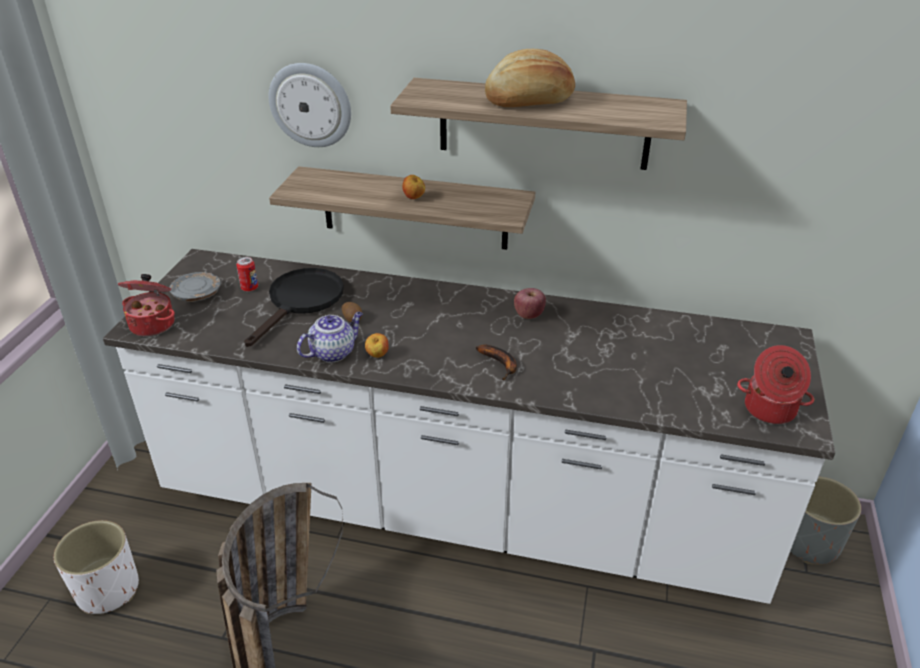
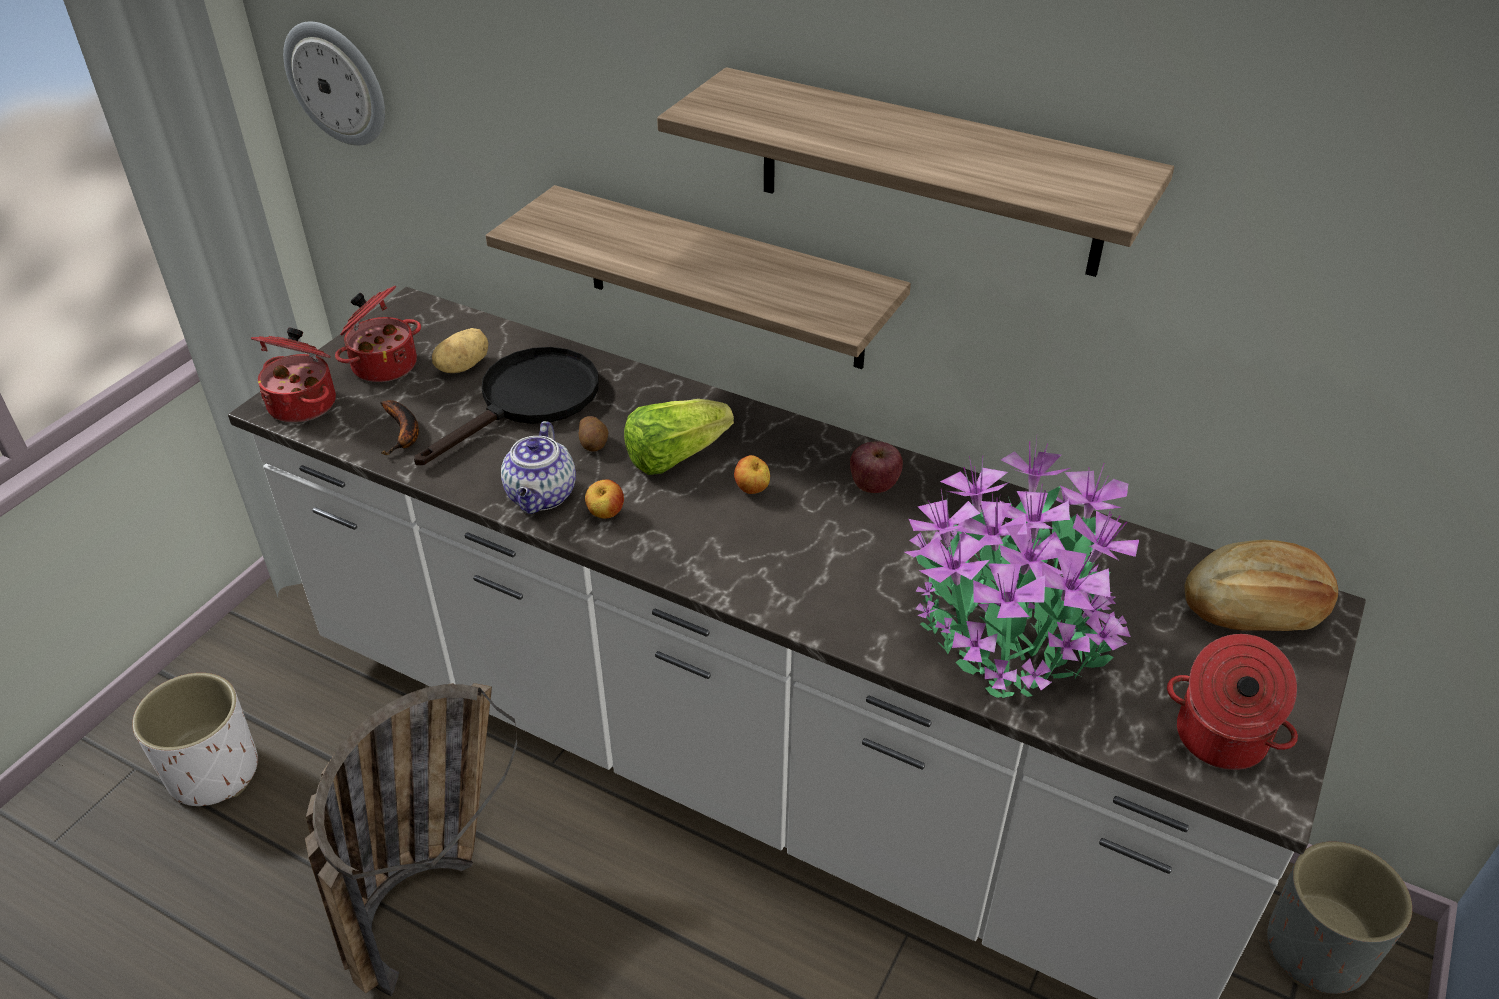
camera: 15 degrees right, 5 degrees up
(197, 294) = (383, 364): grey plate -> cooking pot
(249, 288) = (462, 366): can -> potato
(310, 105) = (572, 91): wall clock -> wall clock (337, 83)
(333, 352) = (542, 497): teapot -> teapot turned 120 degrees clockwise
(405, 317) = (674, 456): none -> lettuce
(414, 198) = (706, 267): apple -> apple (752, 490)
(501, 364) = (792, 565): banana -> banana (403, 432)
(530, 101) = (890, 137): bread -> bread (1255, 610)
(636, 374) = (1011, 626): none -> potted plant

